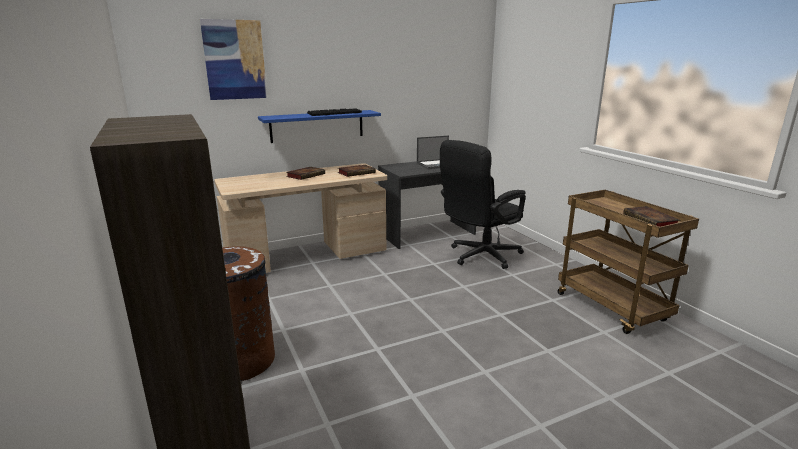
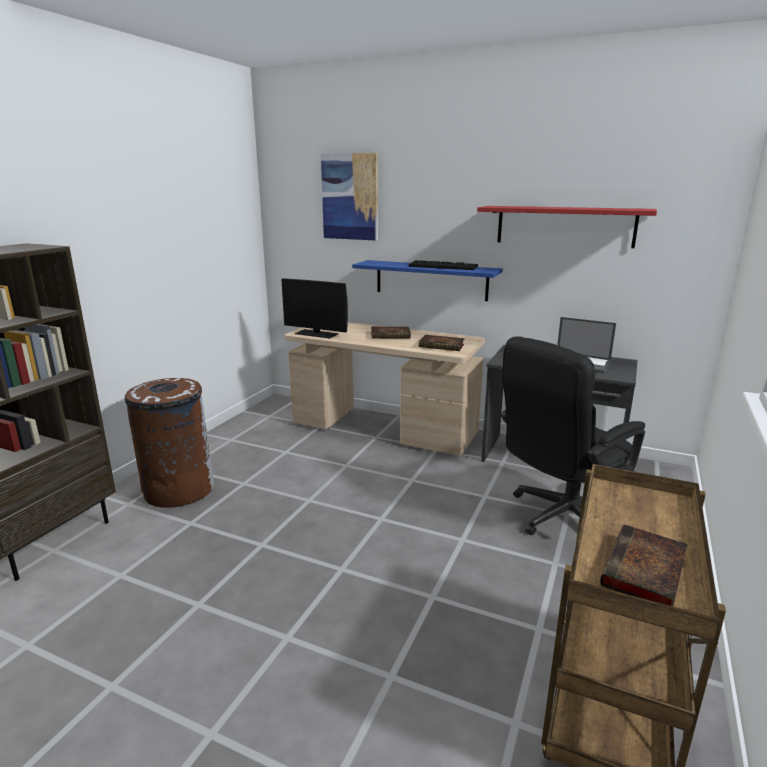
camera: 50 degrees right, 0 degrees up
(248, 187) = (316, 334): none -> monitor
(406, 76) = (565, 226): none -> red shelf
(479, 256) = (560, 518): black office chair -> black office chair turned 45 degrees counterclockwise

